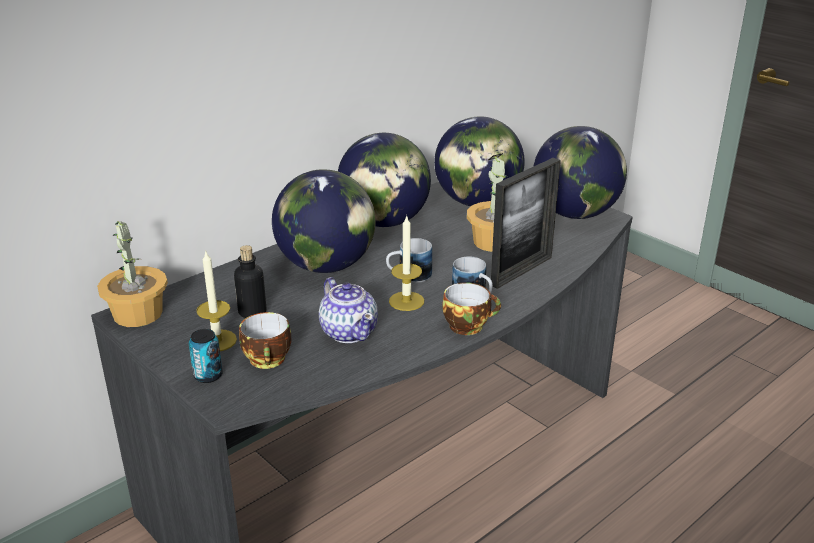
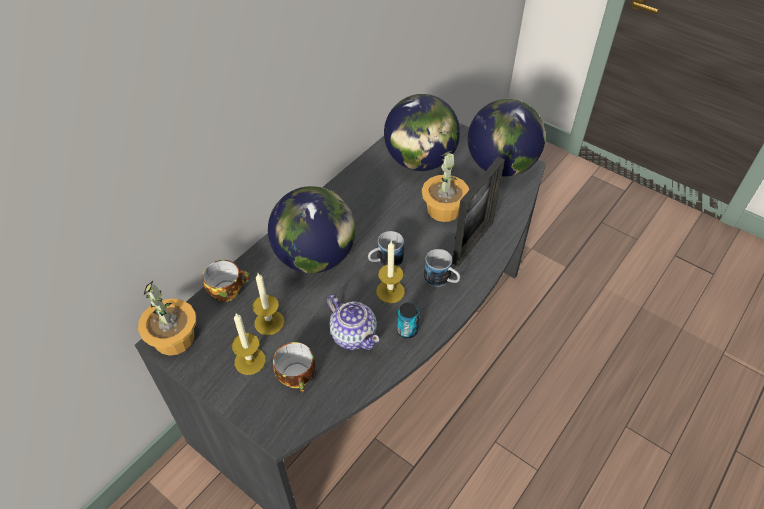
camera: 10 degrees left, 20 degrees up
(208, 375) = (254, 403): can -> can (407, 330)
(252, 312) = (269, 322): bottle -> candle
(384, 222) = (349, 195): globe -> none
(468, 325) = (445, 313): cup -> cup (228, 290)

